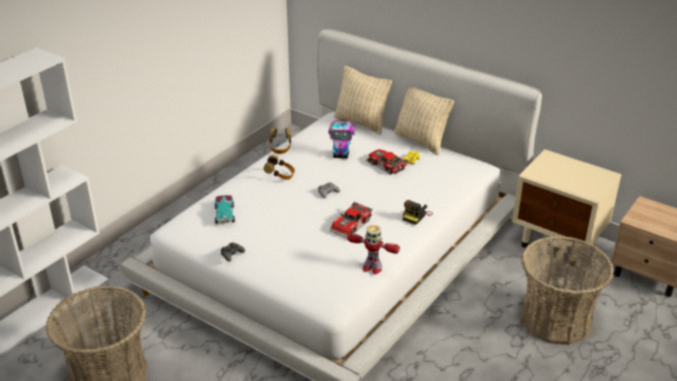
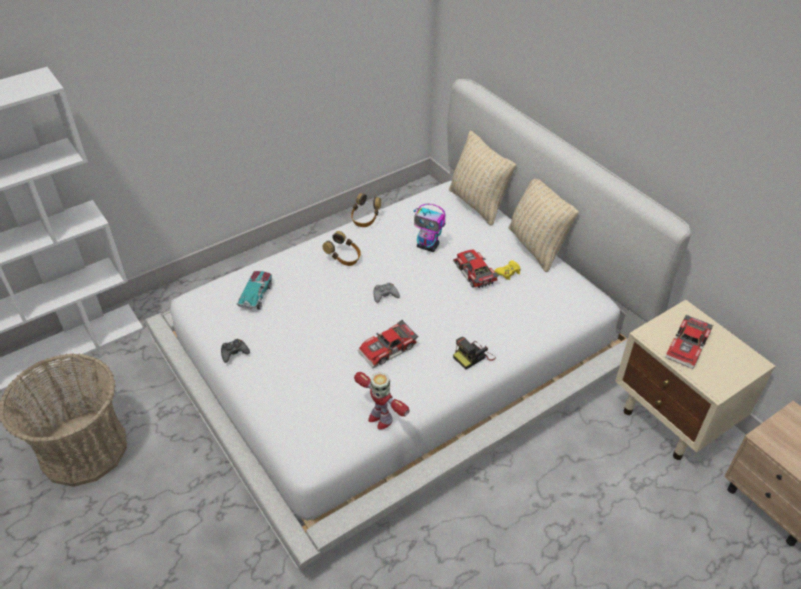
camera: 20 degrees right, 10 degrees up
(556, 319) = (617, 534): basket -> none
(562, 175) = (688, 347): none -> toy car

